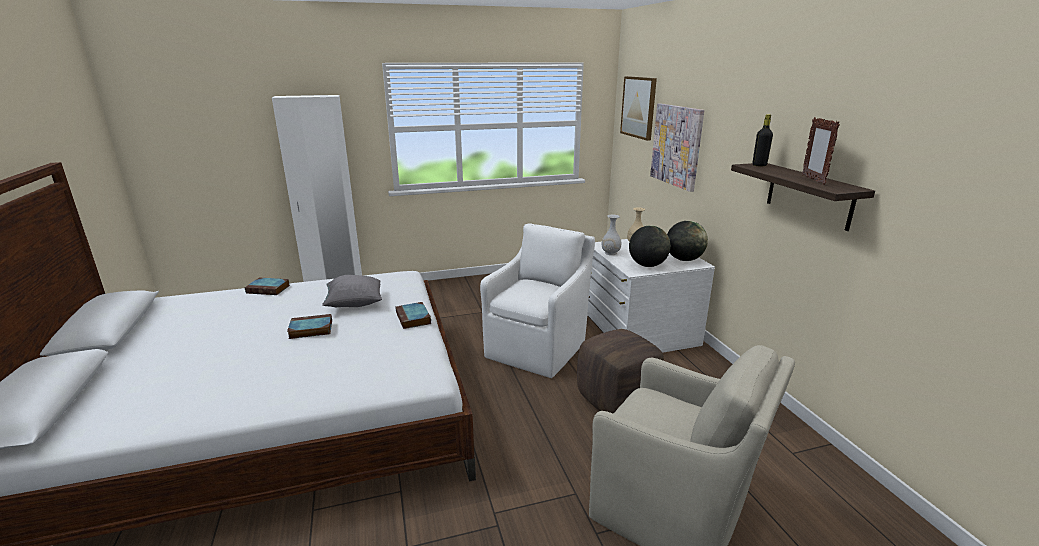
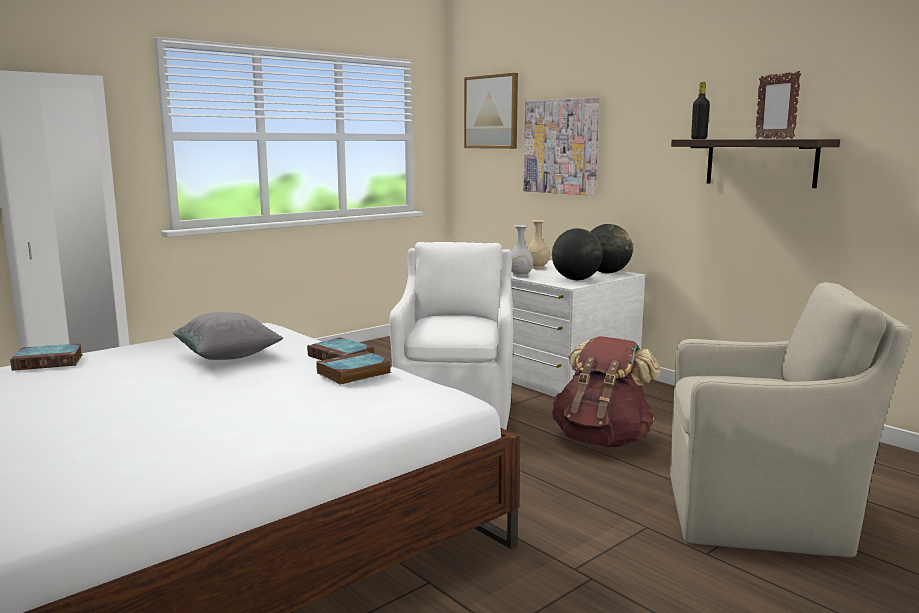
camera: 25 degrees left, 10 degrees down
(310, 330) = (199, 385): book -> book (353, 373)
(617, 401) = (602, 440): brown ottoman -> brown backpack

